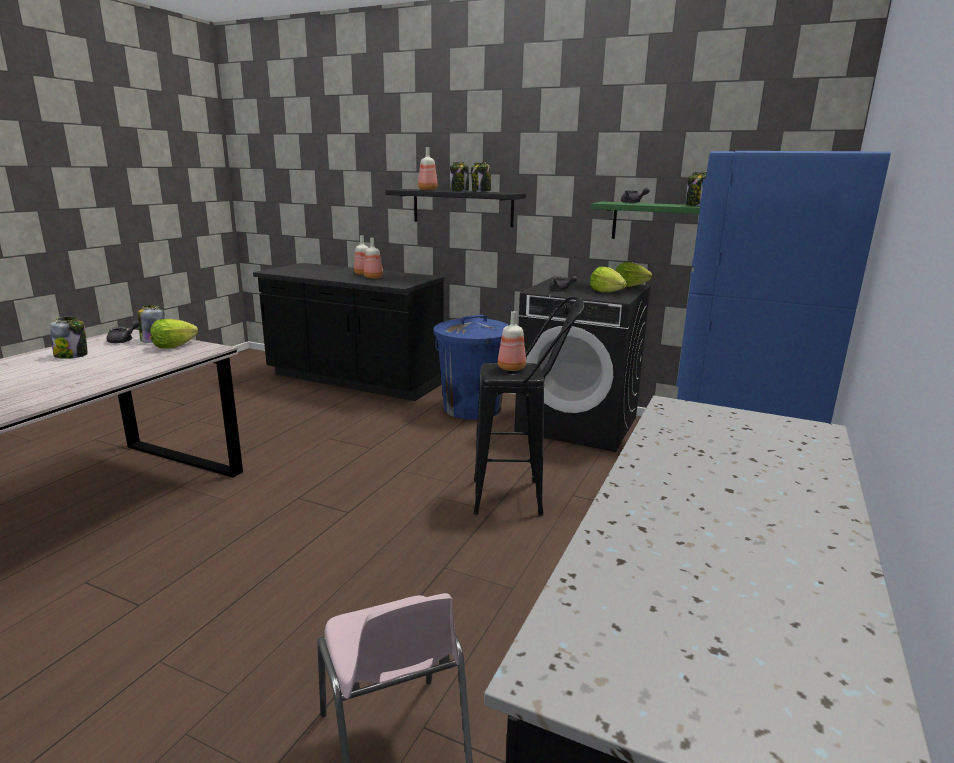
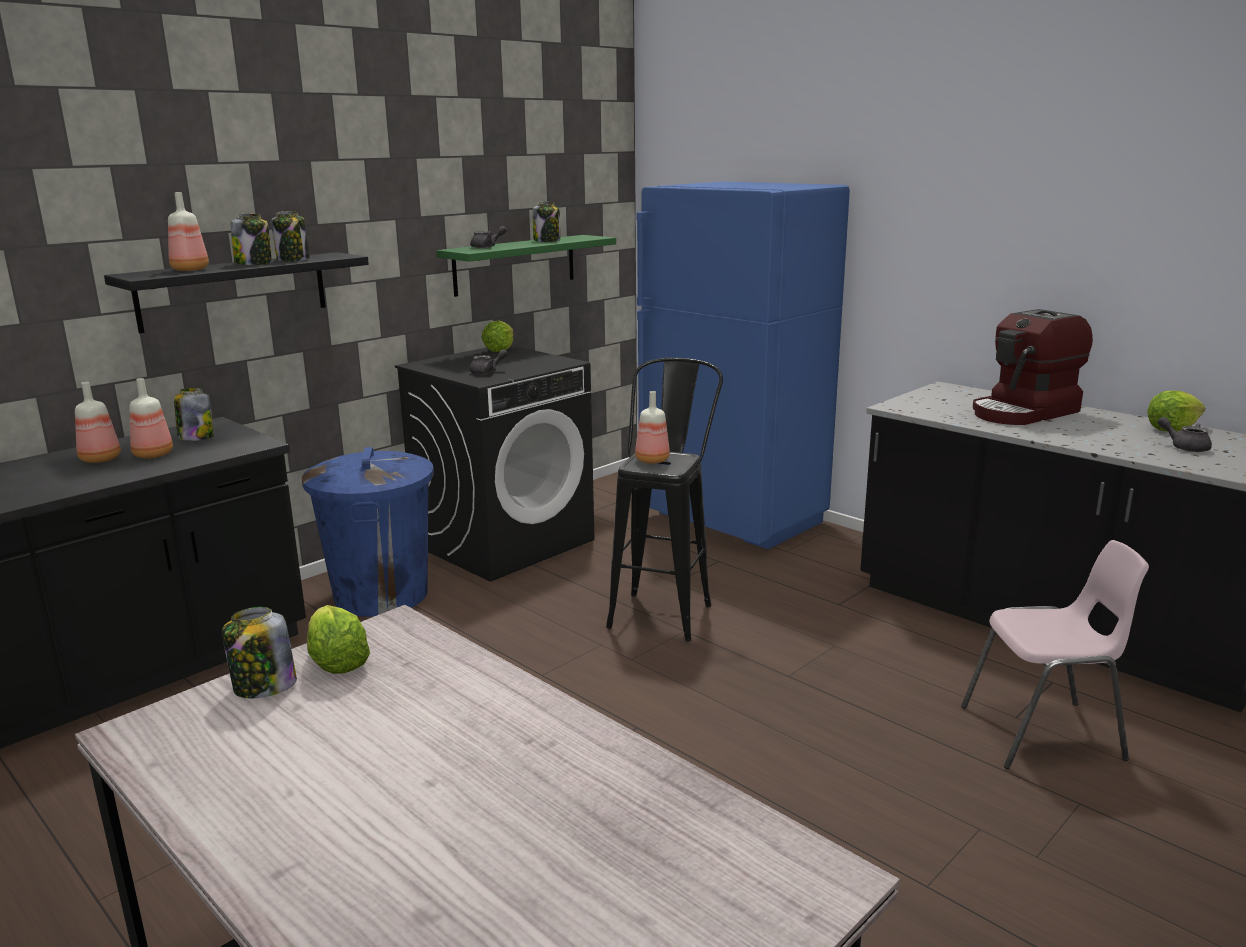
camera: 70 degrees left, 0 degrees up
(72, 355) = (294, 778): jar -> jar (196, 438)
(124, 340) = (218, 724): grey teapot -> grey teapot (1185, 447)
(606, 292) = (524, 360): lettuce -> lettuce (1172, 429)
(749, 474) = (1024, 412): none -> coffee machine

